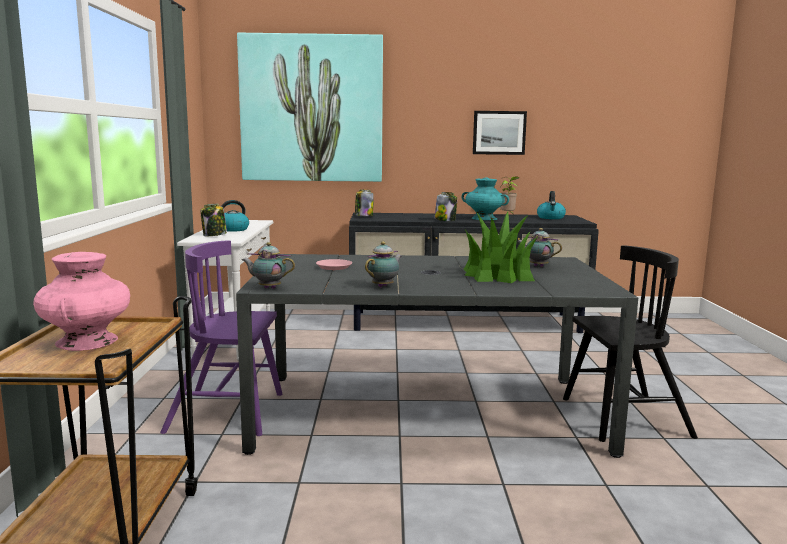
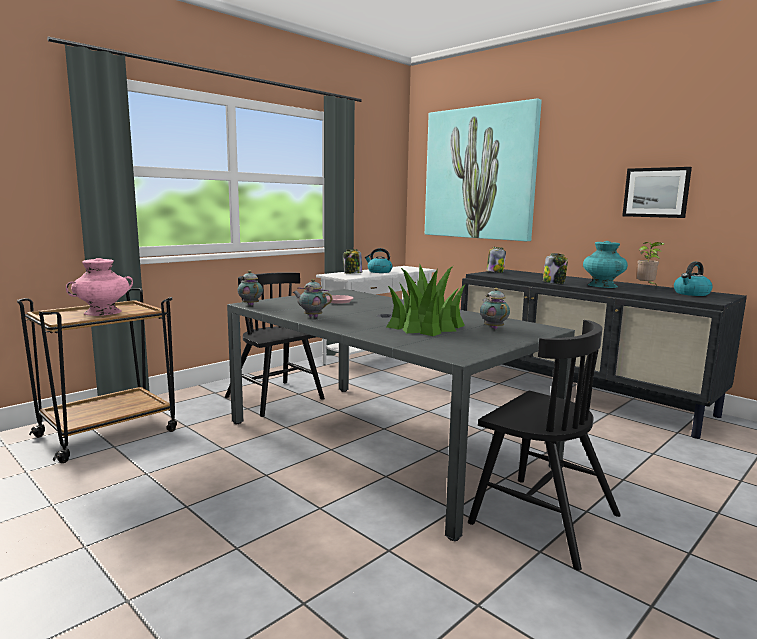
camera: 45 degrees right, 0 degrees up
(233, 412) = (277, 399): purple chair -> black chair
(384, 286) = (312, 316): teapot -> teapot turned 150 degrees counterclockwise

